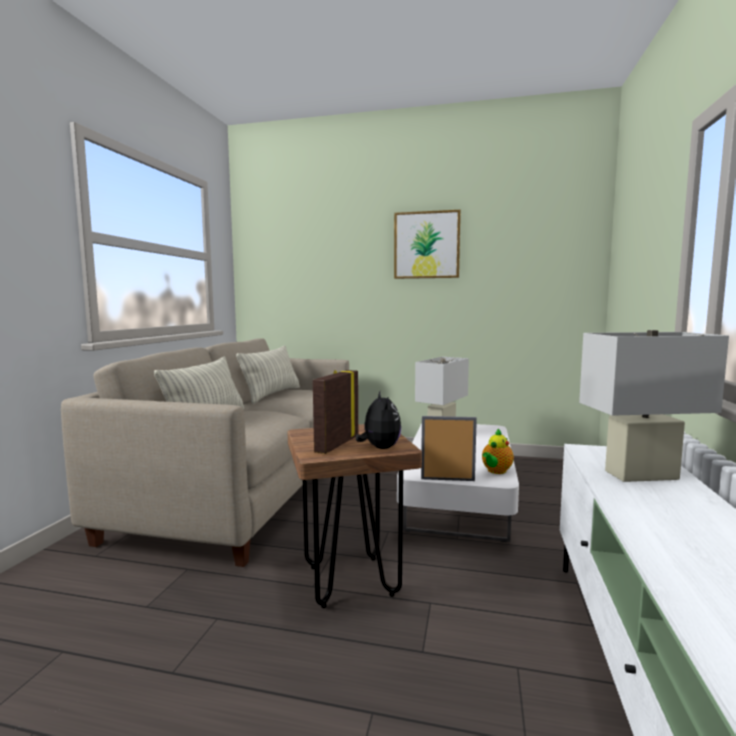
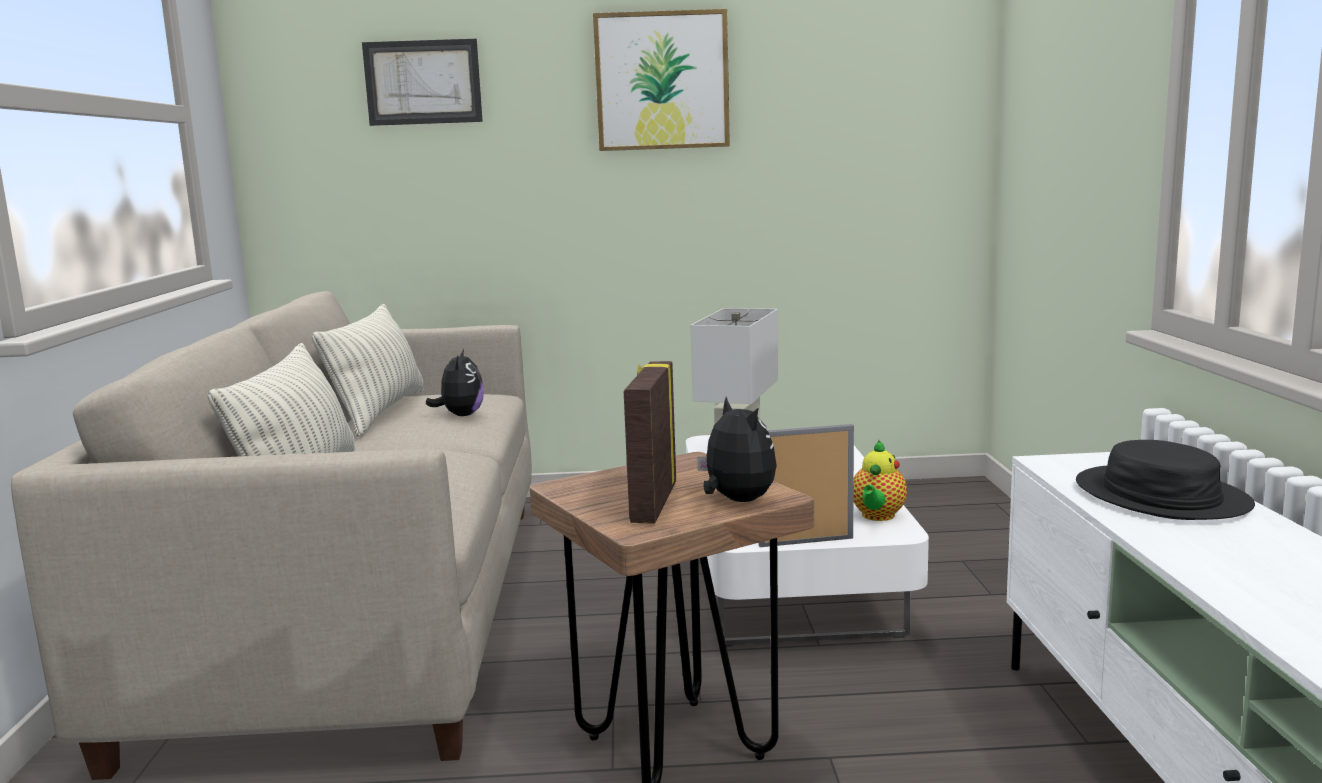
camera: 15 degrees left, 5 degrees up
(305, 399) = (461, 415): none -> plush toy
(316, 245) = (423, 82): none -> picture
(641, 475) = (1160, 496): white table lamp -> black hat

